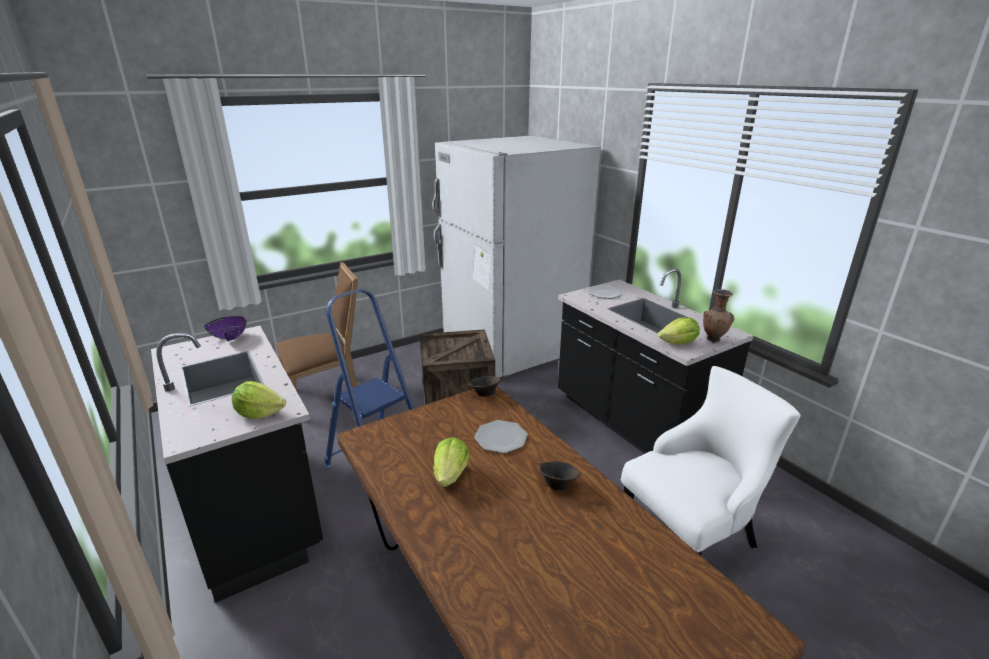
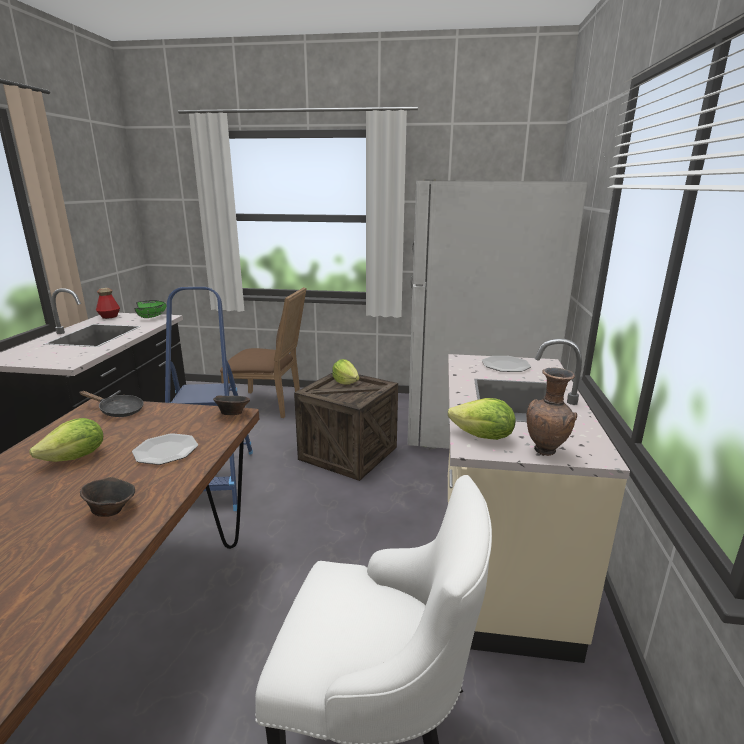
camera: 40 degrees right, 5 degrees down
(175, 353) = (109, 317): none -> bottle
(232, 337) = (152, 317): purple bowl -> green bowl
(259, 413) = (55, 359): lettuce -> lettuce (345, 382)
(391, 432) = (118, 411): none -> black frying pan
(632, 425) = (497, 558): black counter -> beige counter

